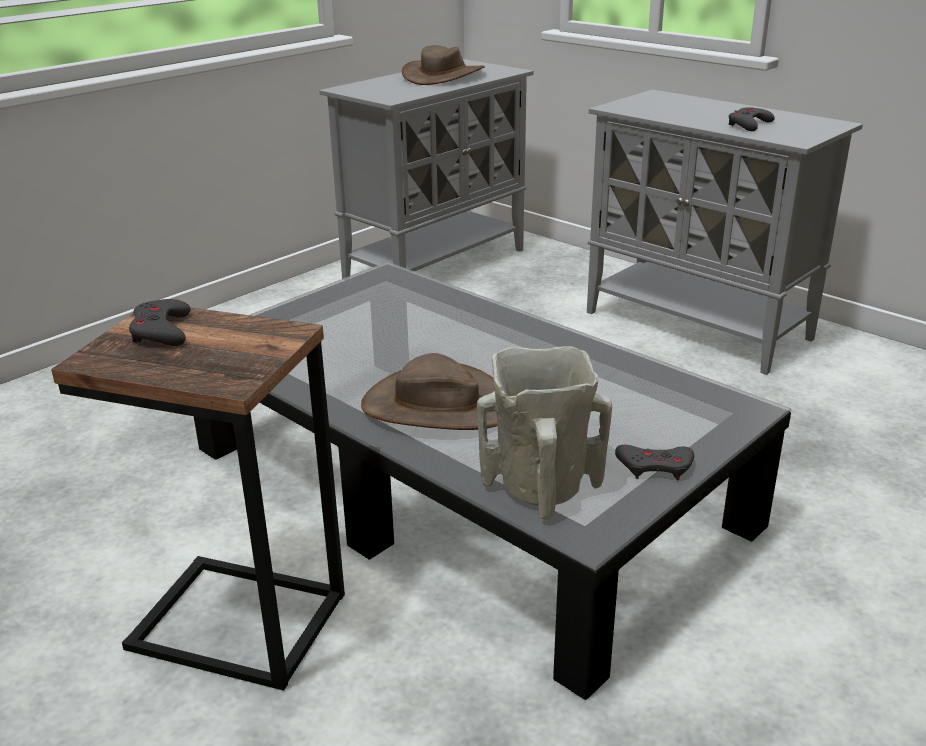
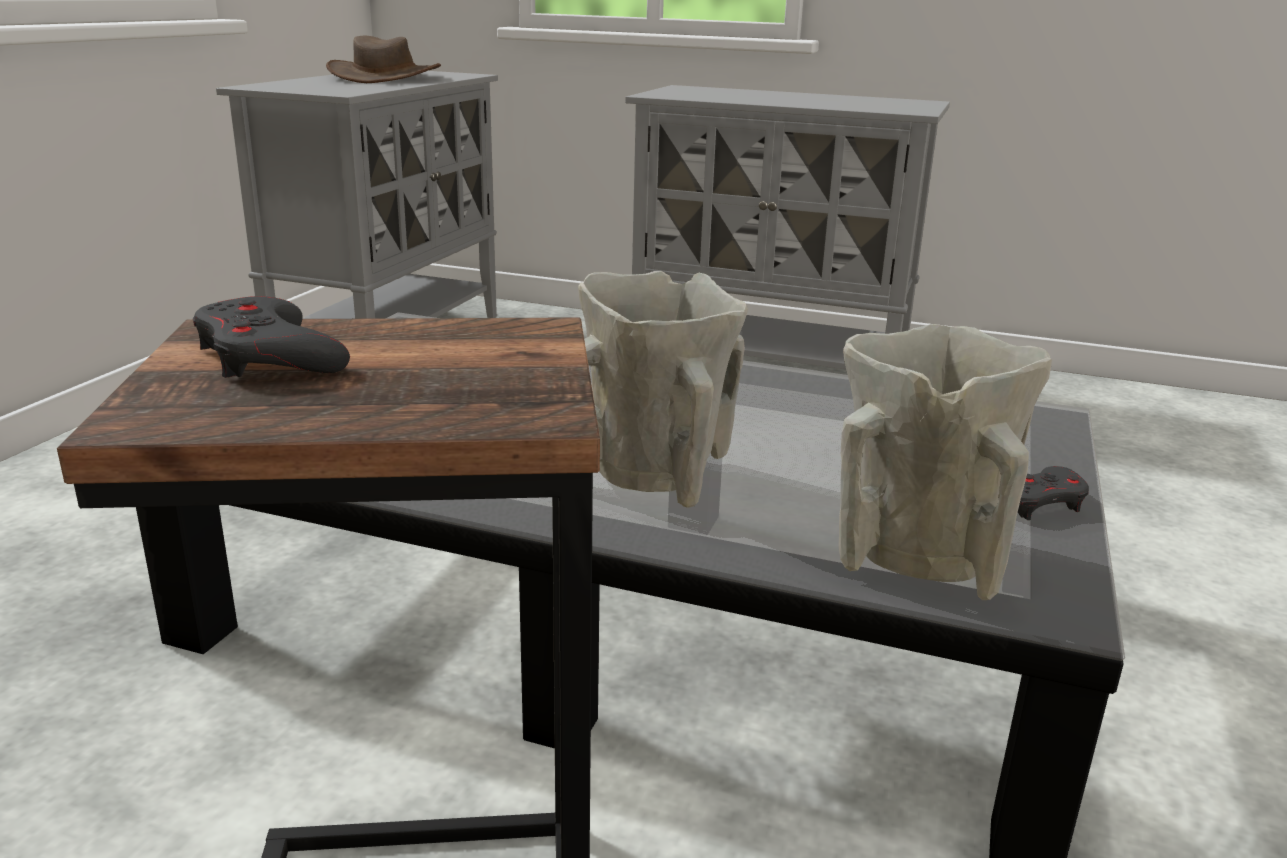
camera: 25 degrees left, 5 degrees down
(436, 406) = (652, 476): brown hat -> beige vase
(749, 125) = (837, 103): grey game controller -> none

